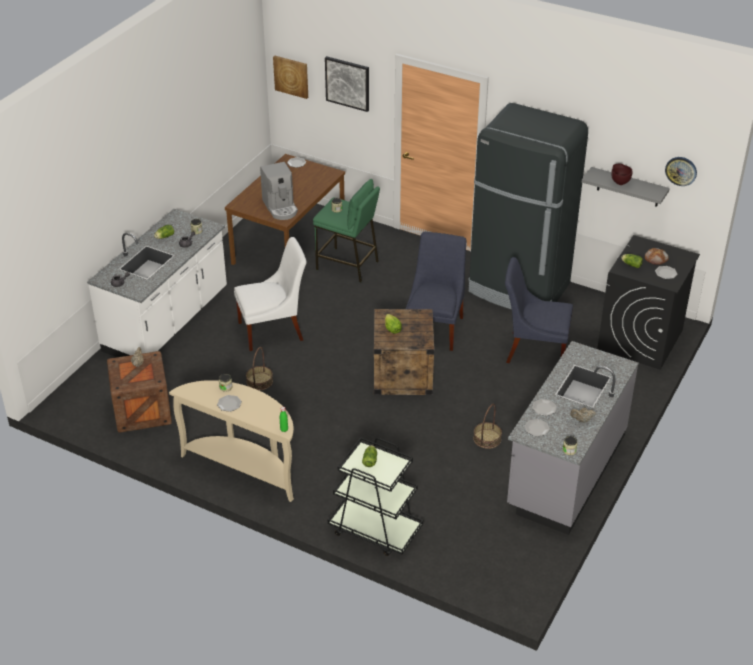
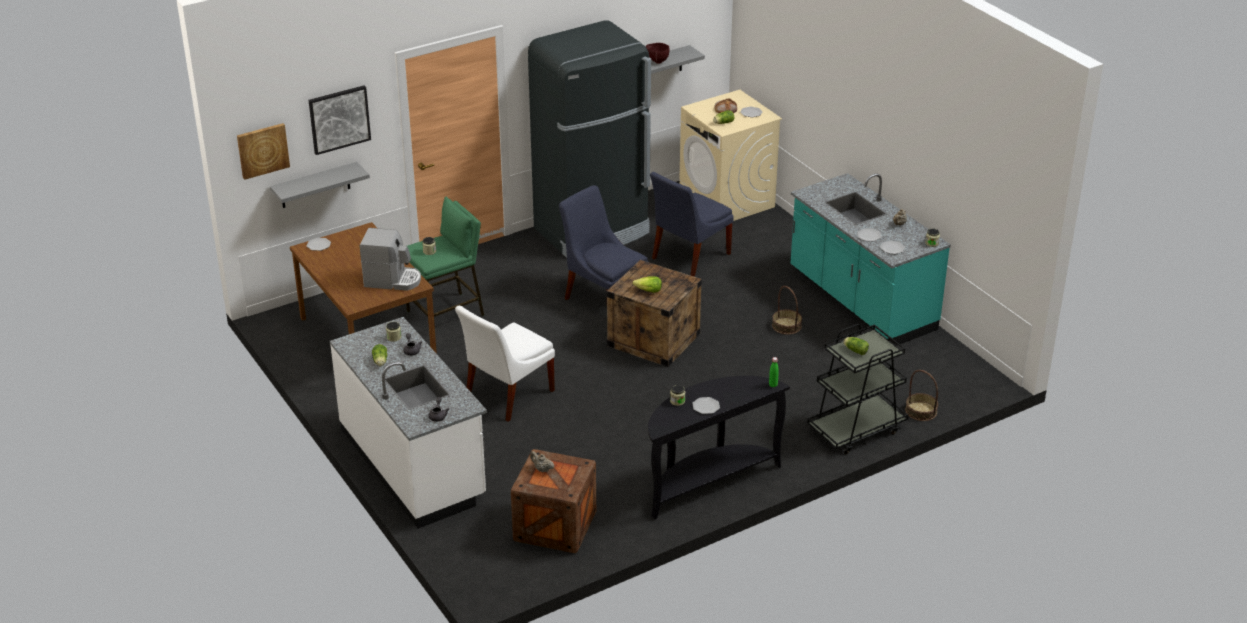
camera: 60 degrees left, 5 degrees down
(244, 468) = (707, 481): beige console table -> black console table
(259, 381) = (581, 431): basket -> basket (921, 411)
(274, 330) = (506, 395): white chair -> white chair turned 150 degrees counterclockwise
(326, 123) = (315, 185): none -> grey shelf
(565, 470) = (861, 301): grey counter -> turquoise counter
(640, 340) = (727, 200): black washing machine -> beige washing machine
(681, 171) = (697, 22): wall clock -> none

